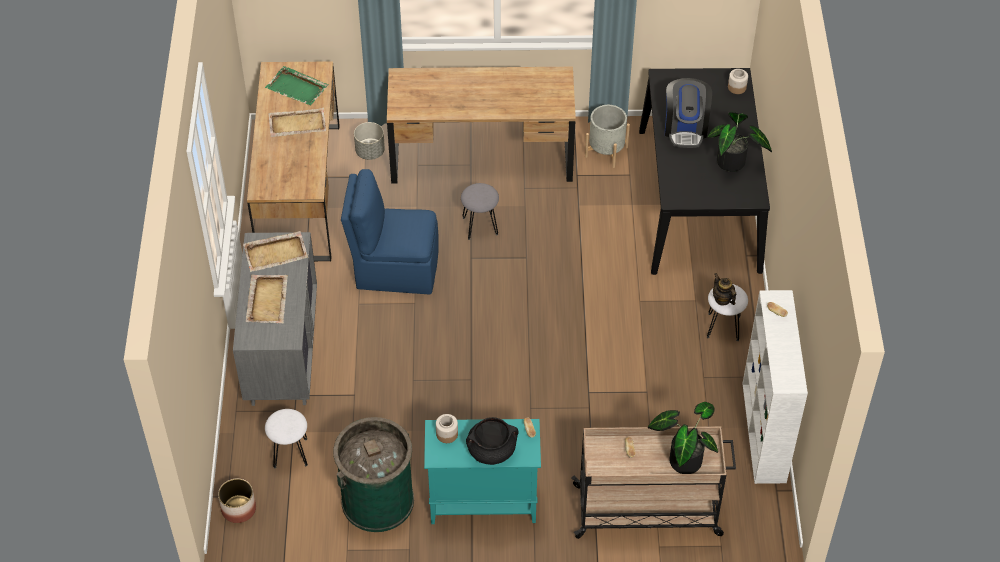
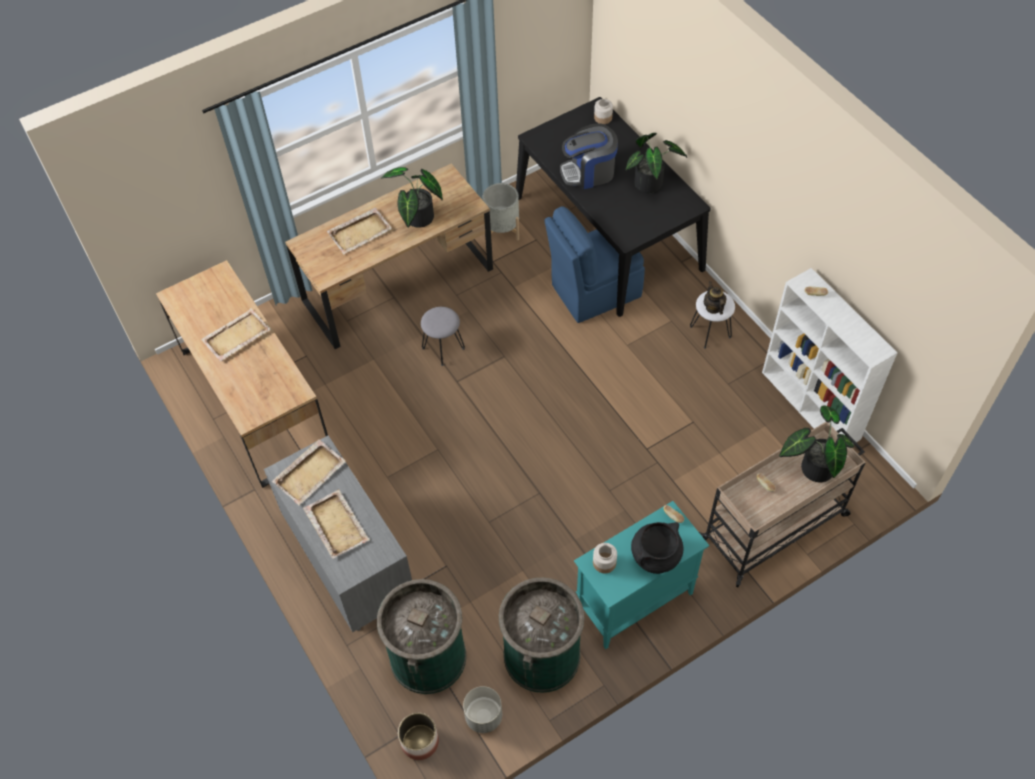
camera: 30 degrees left, 5 degrees up
(290, 453) = (428, 657): white stool -> green trash can
(297, 88) = (211, 301): green tray -> none
(370, 152) = (294, 330): grey planter -> grey planter (483, 716)
(395, 269) = (396, 427): blue chair -> blue chair (593, 291)
(454, 88) = (360, 232): none -> beige tray
(507, 99) = (417, 219): none -> potted plant
(685, 128) = (589, 172): coffee machine -> coffee machine turned 105 degrees clockwise
(722, 299) = (713, 307): teapot -> teapot turned 45 degrees clockwise

